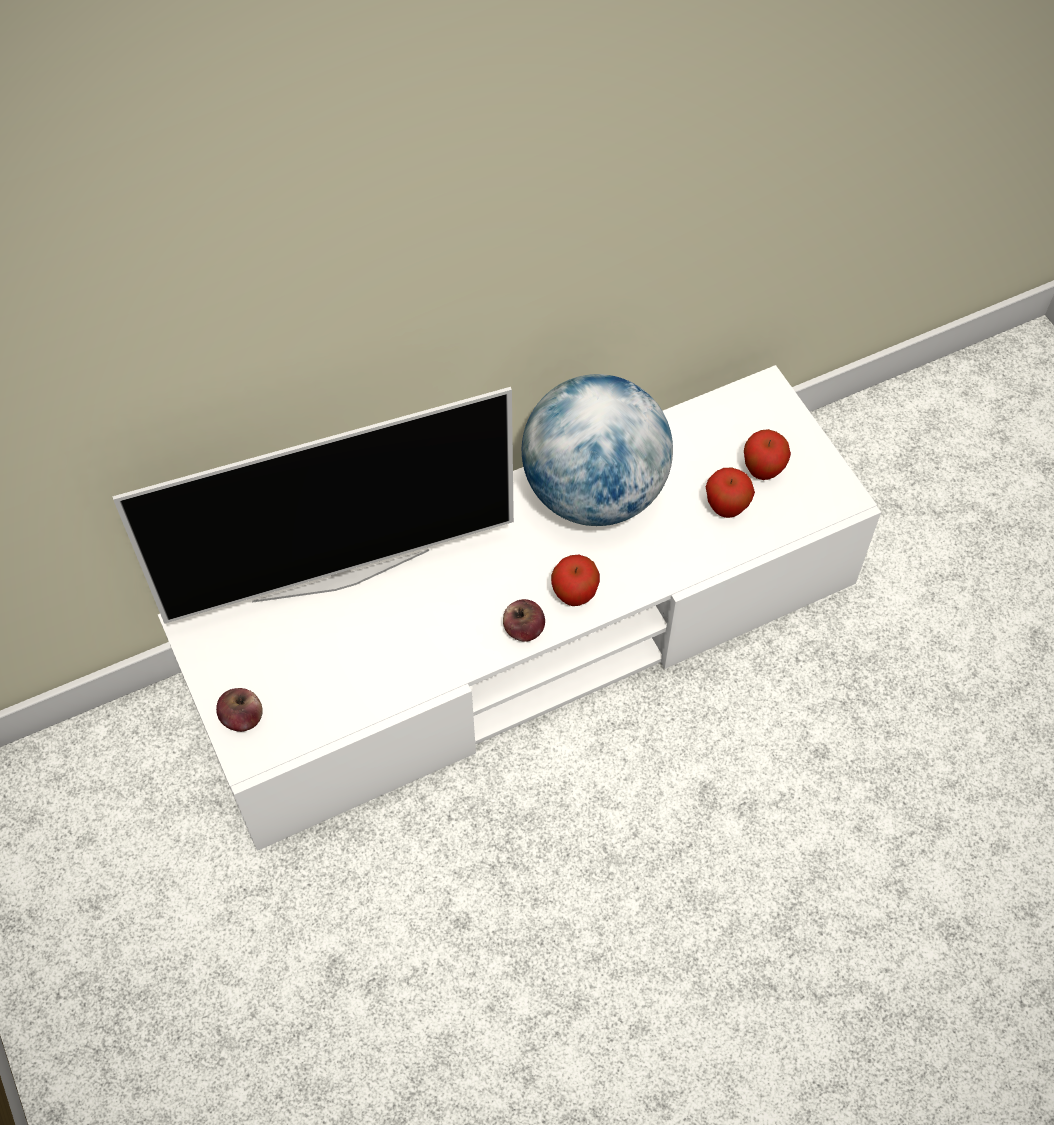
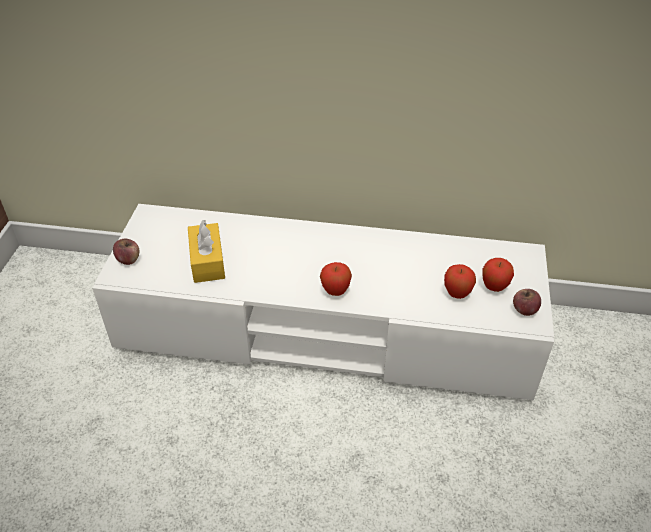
camera: 35 degrees right, 15 degrees down
(340, 573) = (231, 226): television -> none
(360, 652) = (207, 261): none -> yellow tissue box
(523, 629) = (294, 292): apple -> apple (524, 310)
(594, 492) = (388, 253): globe -> none

